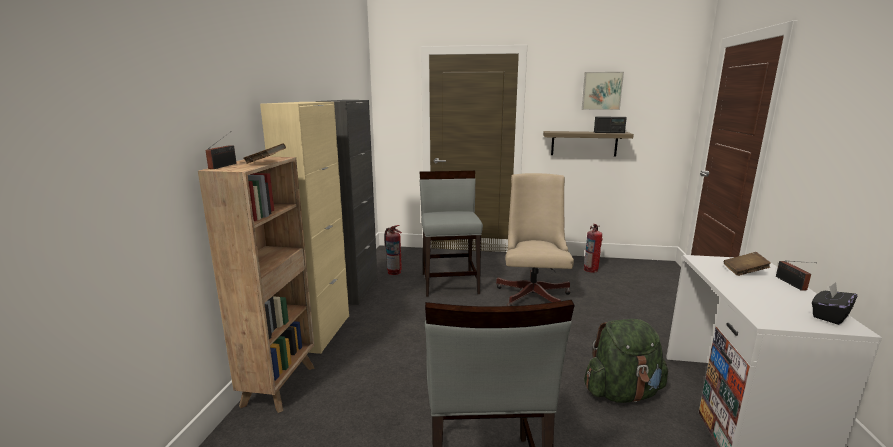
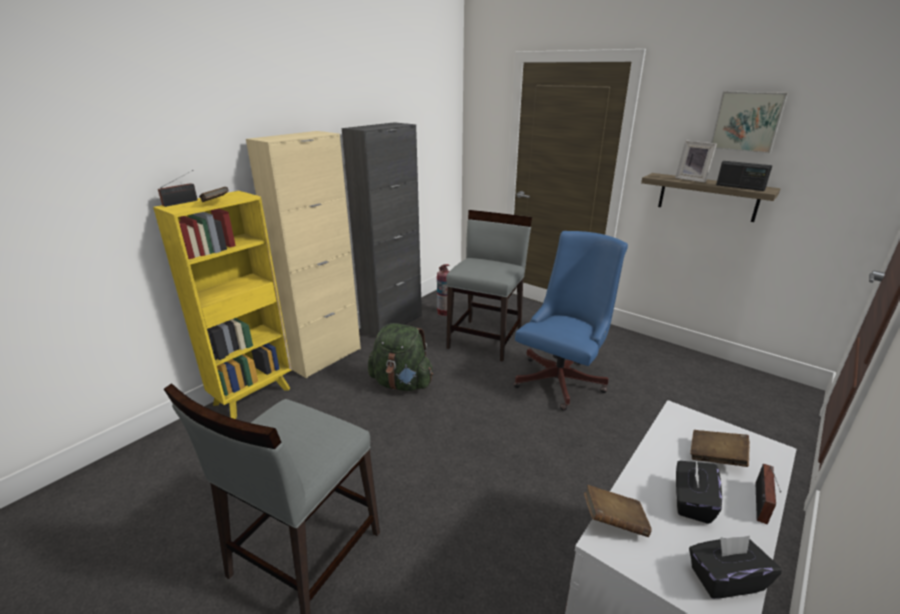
camera: 30 degrees right, 10 degrees up
(280, 384) = (254, 396): brown bookcase -> yellow bookcase
(533, 293) = (562, 379): beige office chair -> blue office chair
(575, 131) = (692, 179): none -> picture frame
(591, 269) = (673, 369): fire extinguisher -> none
(622, 392) = (530, 534): green backpack -> green backpack (402, 383)
(754, 312) = (614, 521): none -> brown book
(767, 292) = (691, 502): none -> black tissue box

